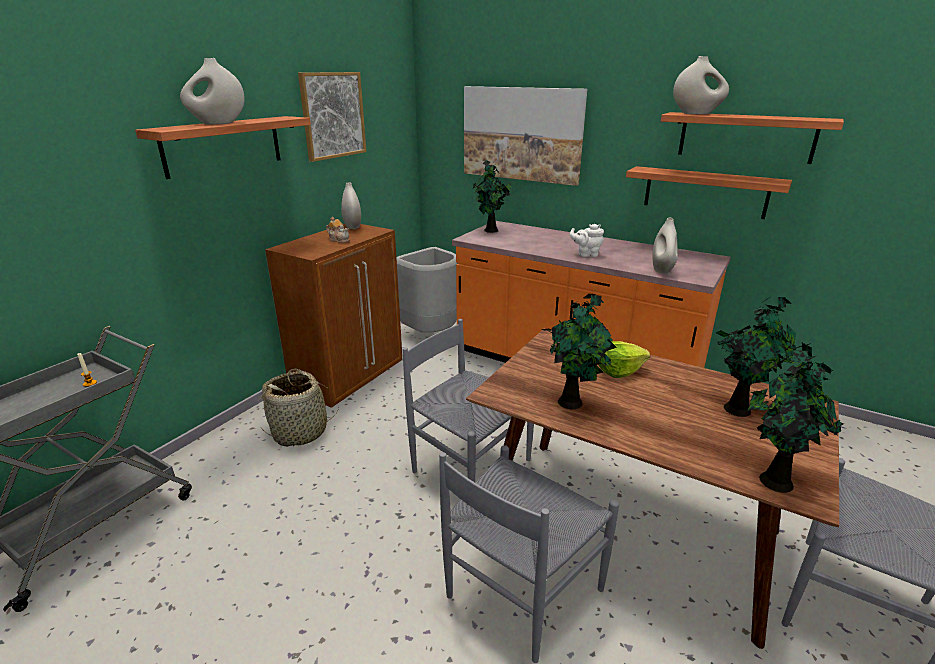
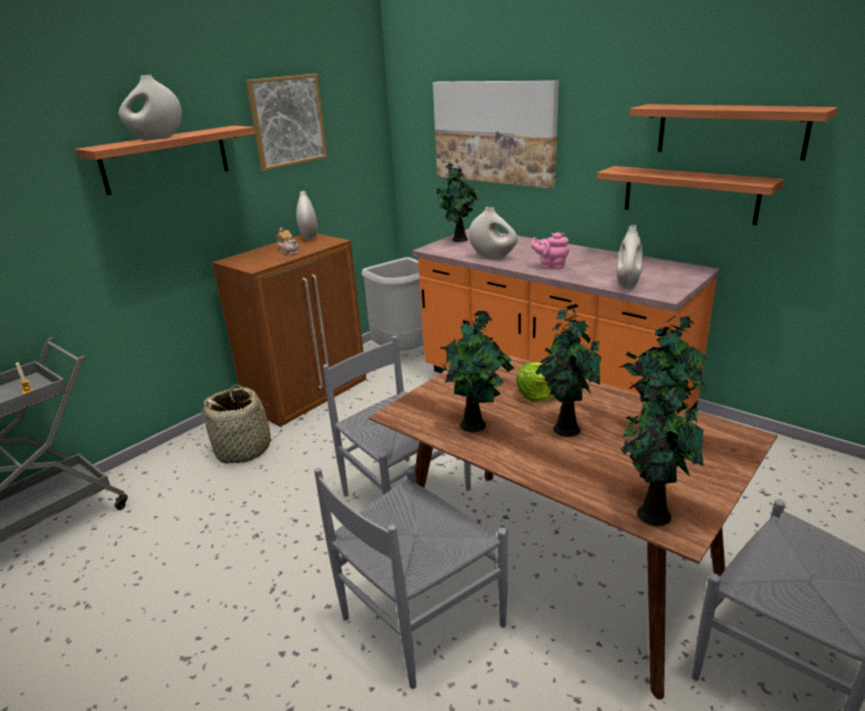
camera: 10 degrees right, 0 degrees up
(586, 254) = (551, 266): white teapot -> pink teapot
(655, 401) = (565, 428): none -> potted plant
(696, 114) = (671, 106): white vase -> white vase (493, 257)

